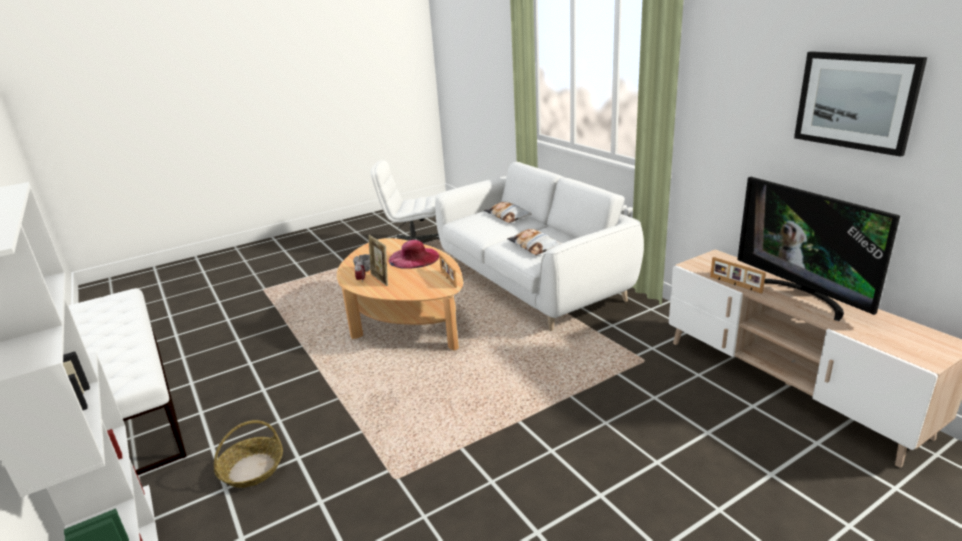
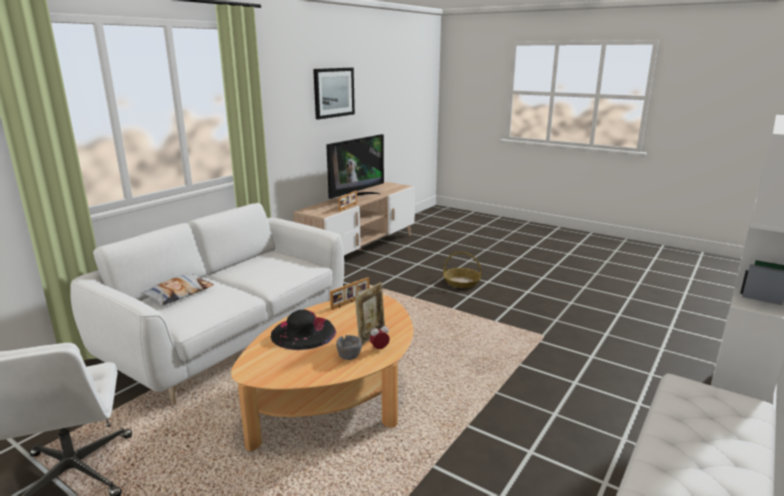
camera: 115 degrees left, 5 degrees down
(251, 469) = (610, 400): basket -> basket (462, 282)
(414, 258) = (303, 333): pink hat -> black hat
(534, 246) = (275, 270): pillow -> none

